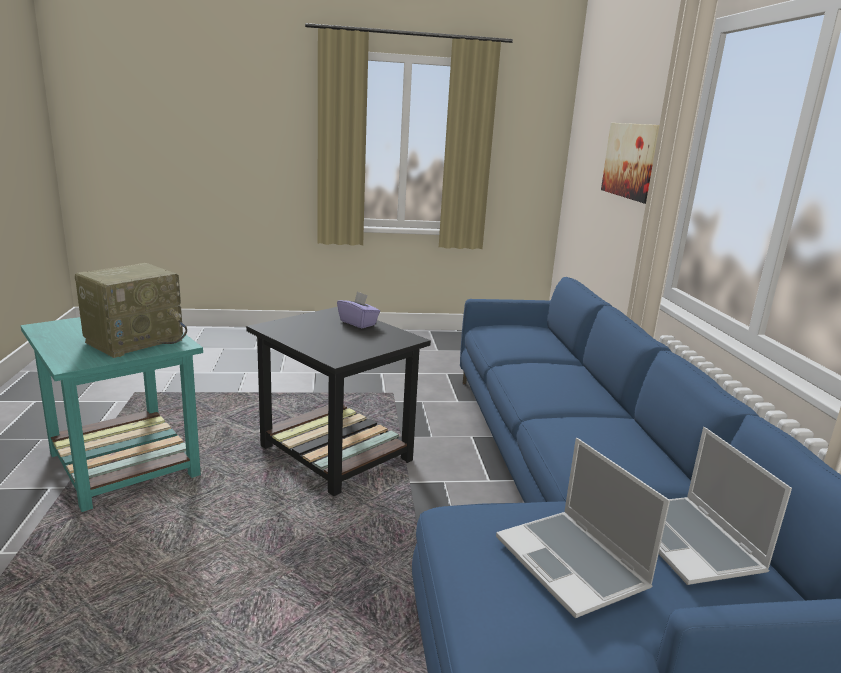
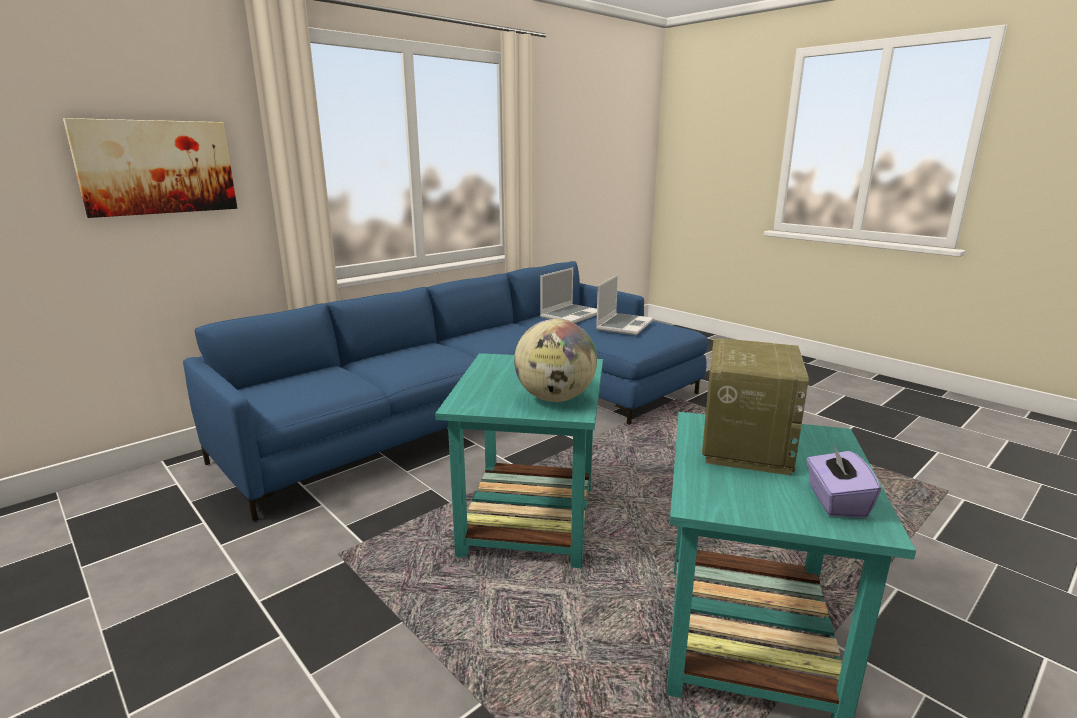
camera: 125 degrees left, 0 degrees up
(135, 340) = (744, 444): radio -> radio turned 105 degrees clockwise
(297, 329) = (555, 398): none -> globe
(337, 454) = (529, 518): black side table -> turquoise side table
(358, 323) = (484, 385): purple tissue box -> purple tissue box (835, 501)

